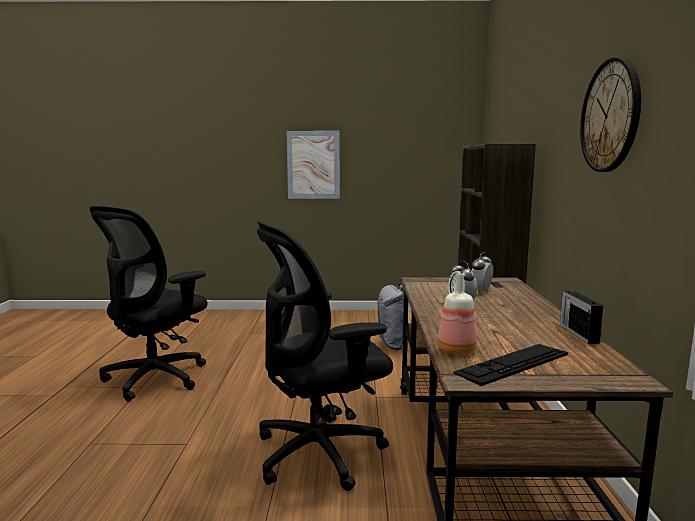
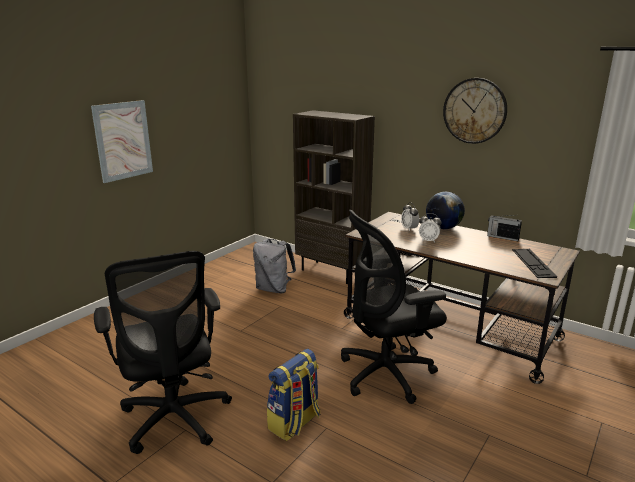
camera: 55 degrees left, 10 degrees up
(182, 426) = (294, 423): none -> backpack
(324, 449) = (390, 371): black office chair -> black office chair turned 60 degrees clockwise
(455, 351) = (507, 267): bottle -> none
(526, 303) = (443, 228): none -> globe

